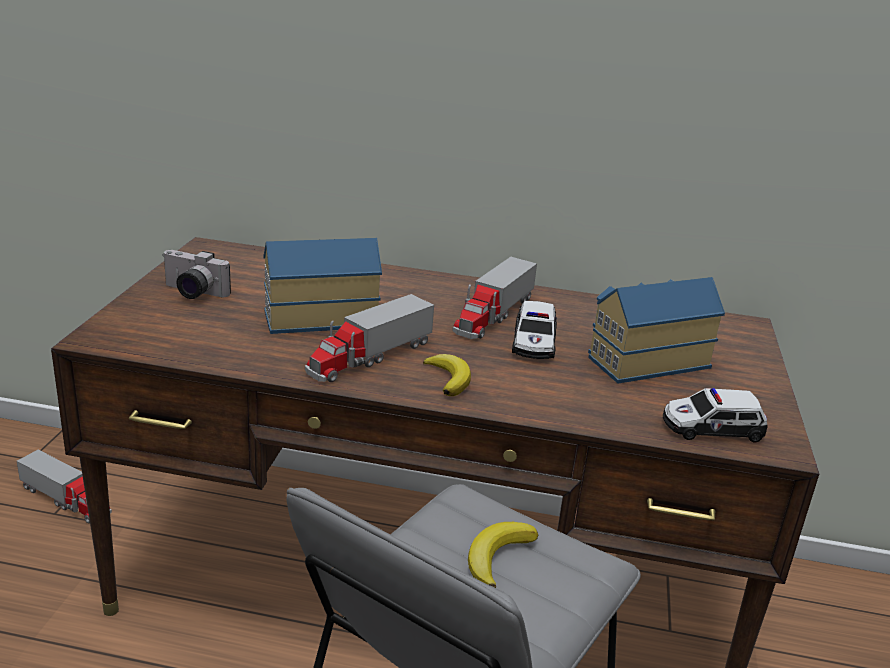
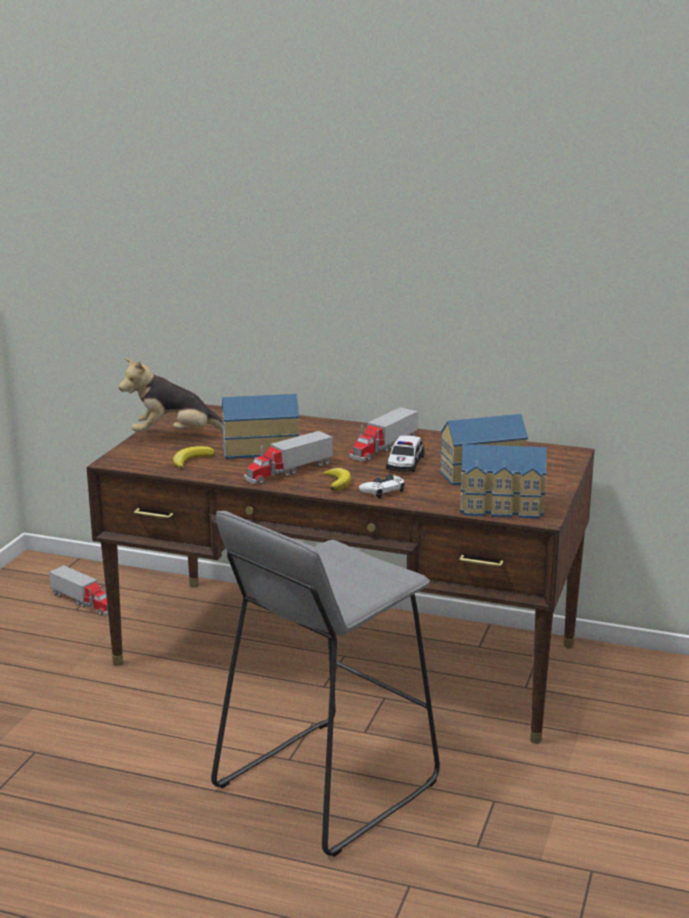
camera: 10 degrees right, 5 degrees down
(192, 293) = (175, 436): camera -> plush toy
(497, 556) = (343, 569): banana -> banana (191, 460)
(521, 394) = (383, 490): none -> white game controller
(711, 428) = (502, 508): toy car -> toy house

